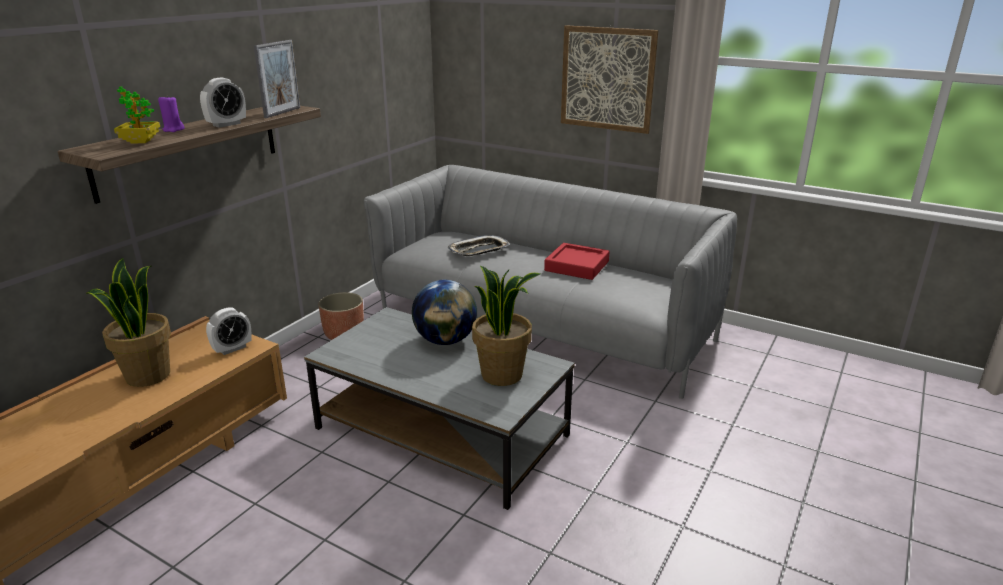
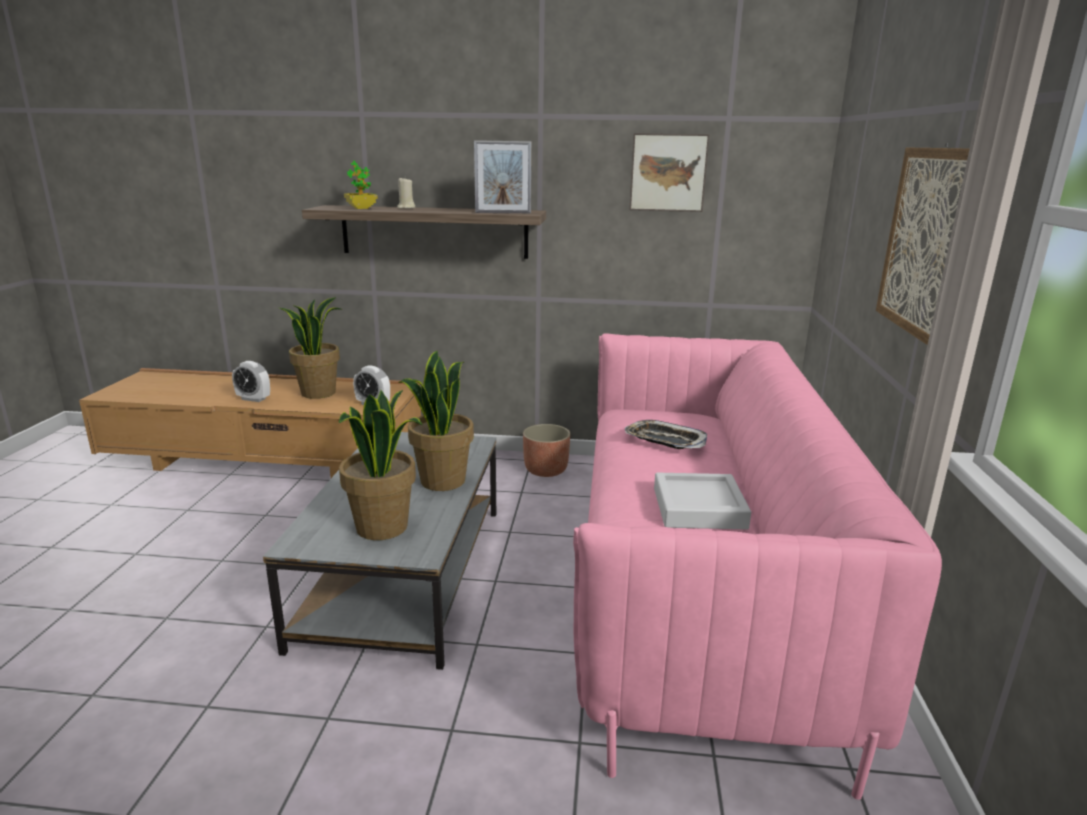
camera: 65 degrees right, 5 degrees down
(173, 130) = (406, 208): purple candle -> beige candle
(227, 124) = (438, 211): alarm clock -> alarm clock (253, 399)
(354, 52) = (668, 172): none -> picture
(445, 341) = (442, 480): globe -> potted plant
(542, 326) = (693, 583): grey sofa -> pink sofa
(577, 266) = (699, 508): red tray -> grey tray

